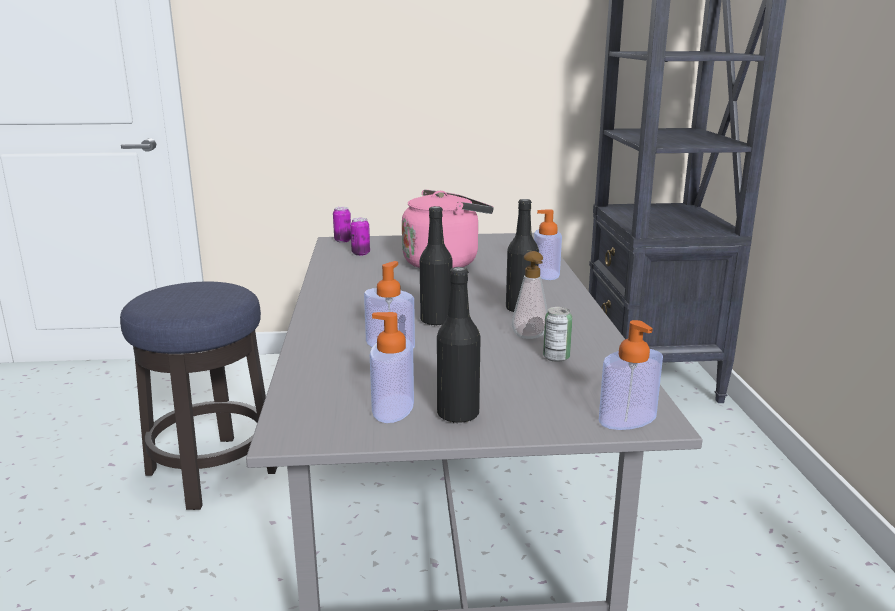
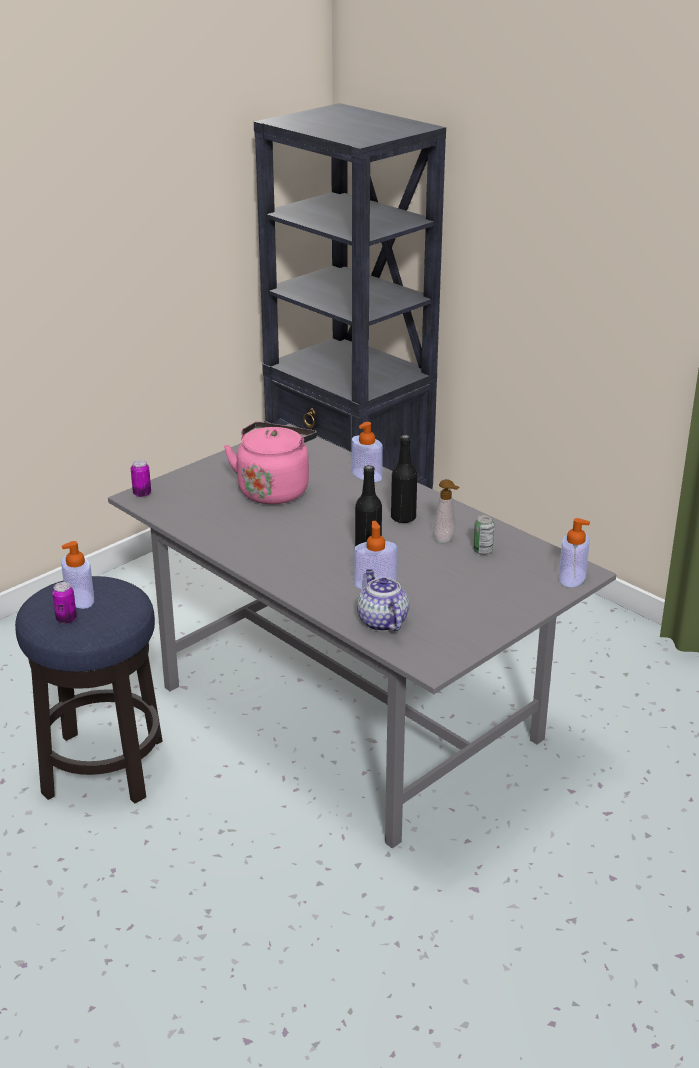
camera: 40 degrees left, 10 degrees up
(330, 375) = (381, 621): none -> teapot
(361, 253) = (189, 504): can -> can (66, 619)
(393, 408) = (454, 625): soap dispenser -> soap dispenser (80, 598)
(458, 414) = (492, 613): black bottle -> none

